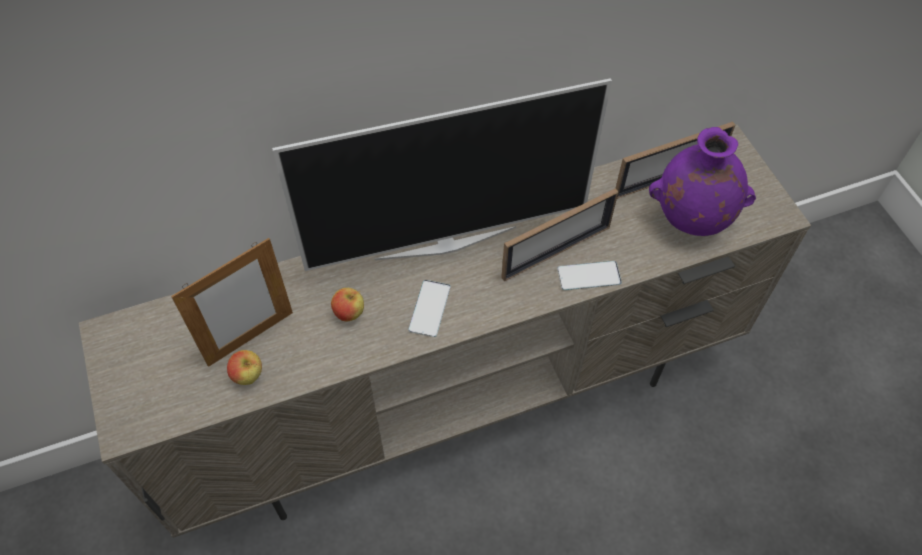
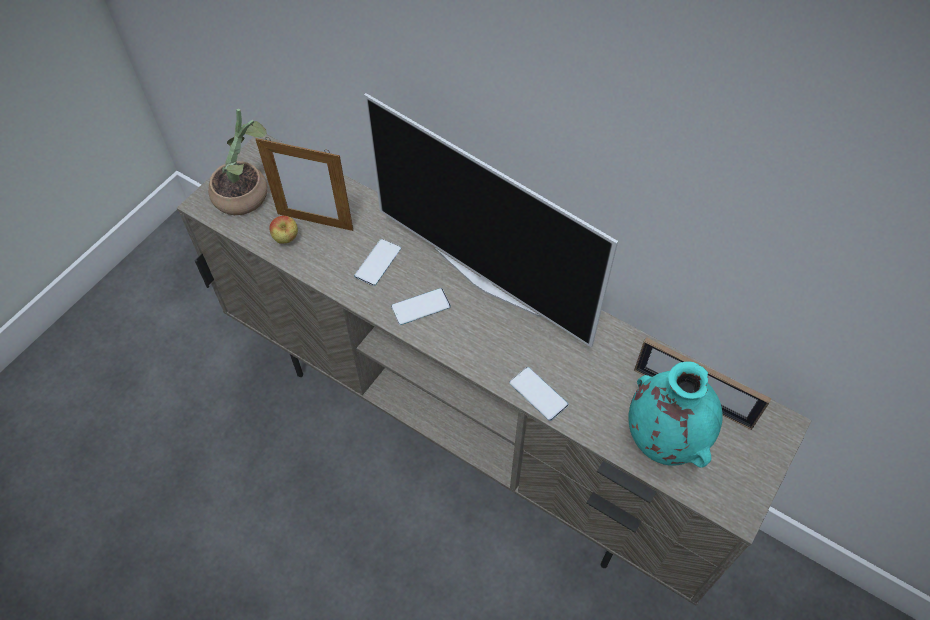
camera: 55 degrees right, 0 degrees up
(153, 379) = (247, 193): none -> potted plant
(349, 313) = (378, 262): apple -> phone
(556, 252) = (541, 358): picture frame -> none
(691, 220) = (663, 439): purple vase -> turquoise vase

